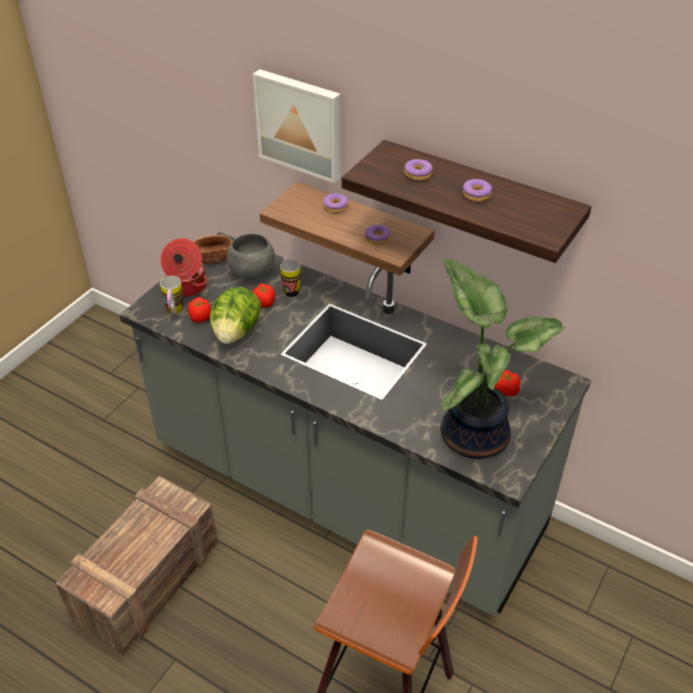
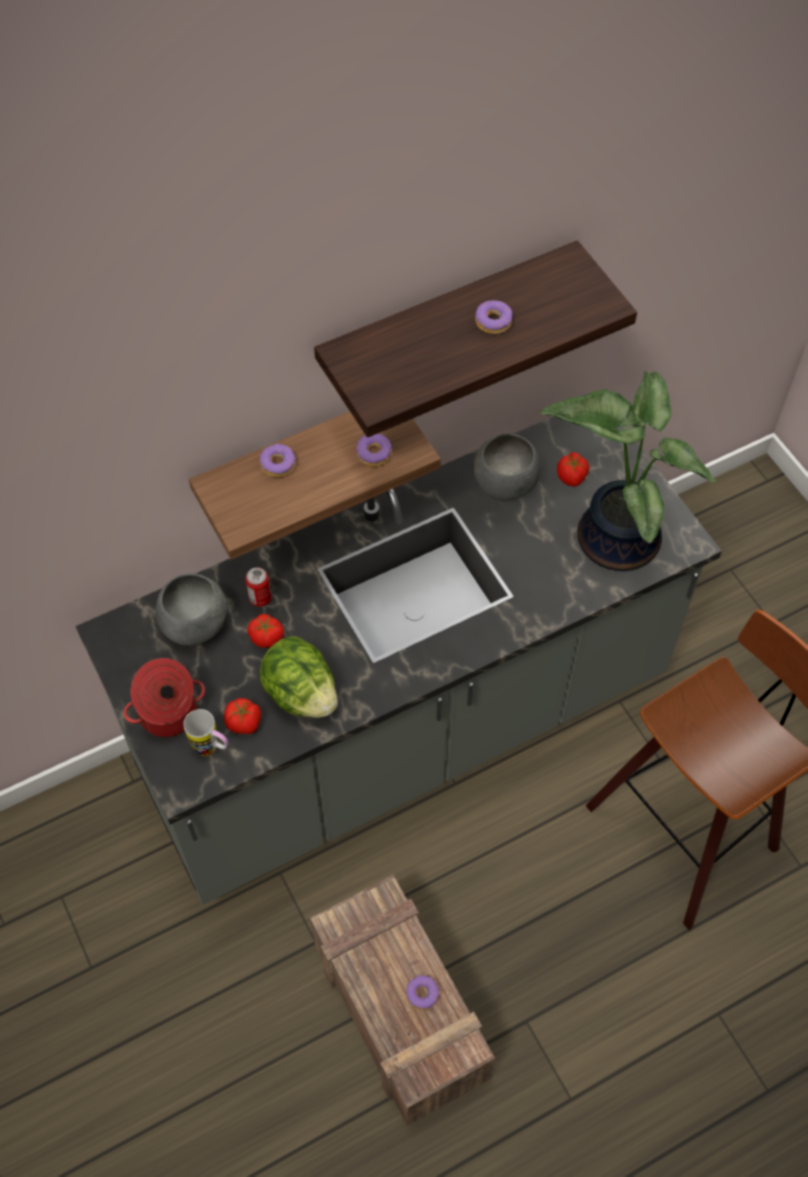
camera: 60 degrees left, 15 degrees up
(213, 257) = (129, 656): brown bowl -> none
(290, 289) = (260, 598): mug -> can
(300, 124) = (184, 412): picture -> none
(418, 174) = (415, 352): donut -> donut (422, 994)
(468, 360) = (504, 484): none -> grey bowl

